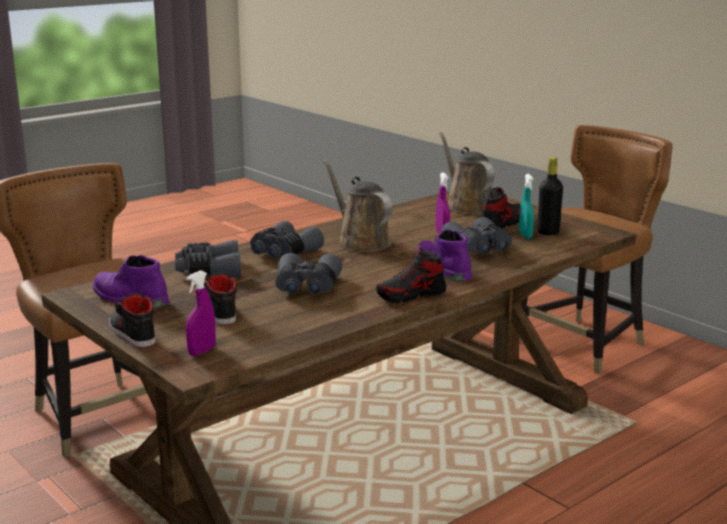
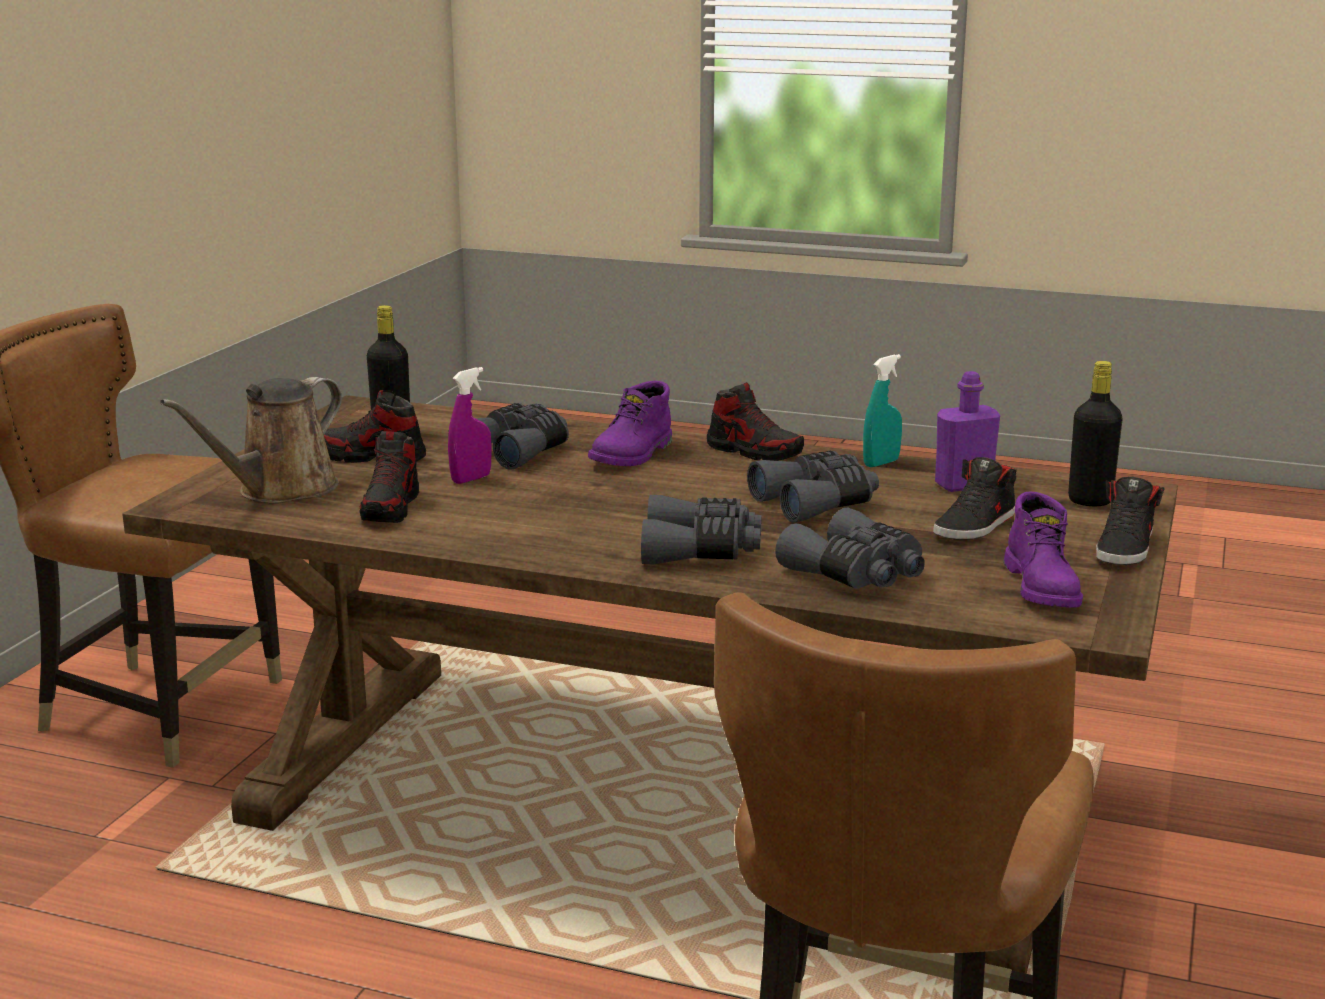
camera: 120 degrees left, 0 degrees up
(202, 351) = (1090, 501): purple spray bottle -> black bottle
(279, 328) = (963, 485): none -> purple bottle
(361, 241) = (573, 516): brown watering can -> none
(417, 217) = (391, 508): none -> shoe
(525, 236) = (423, 438): turquoise spray bottle -> turquoise spray bottle (881, 463)

